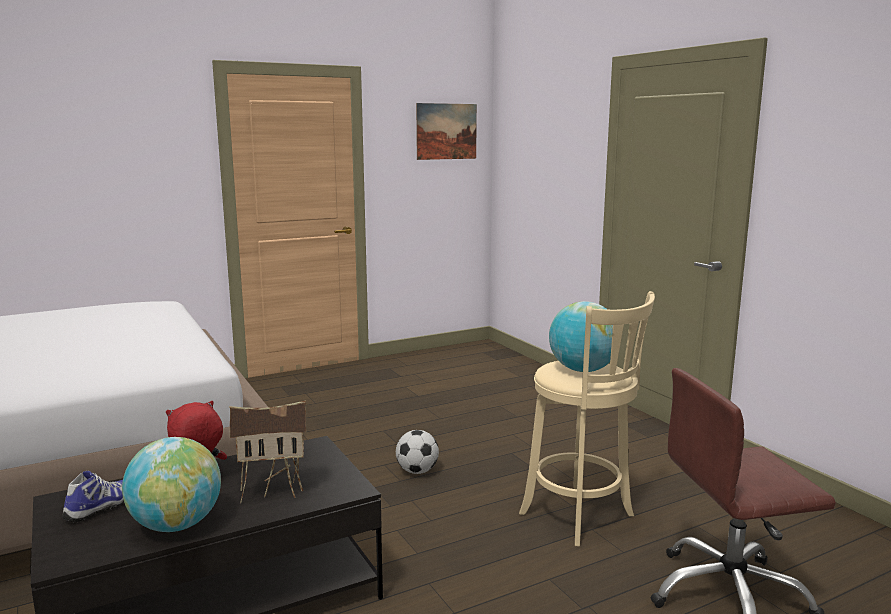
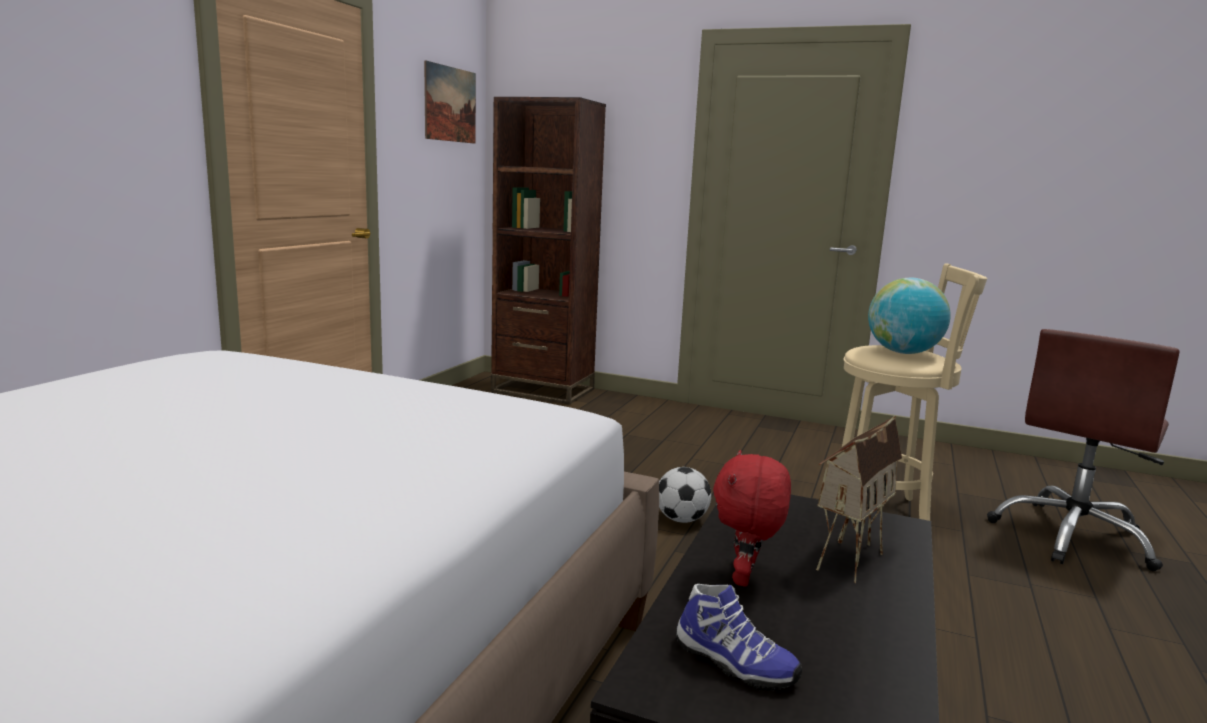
camera: 40 degrees left, 0 degrees up
(102, 508) = (733, 664): shoe -> shoe turned 135 degrees clockwise
(176, 525) = (869, 638): globe -> none
(503, 360) = (543, 390): none -> brown bookcase

